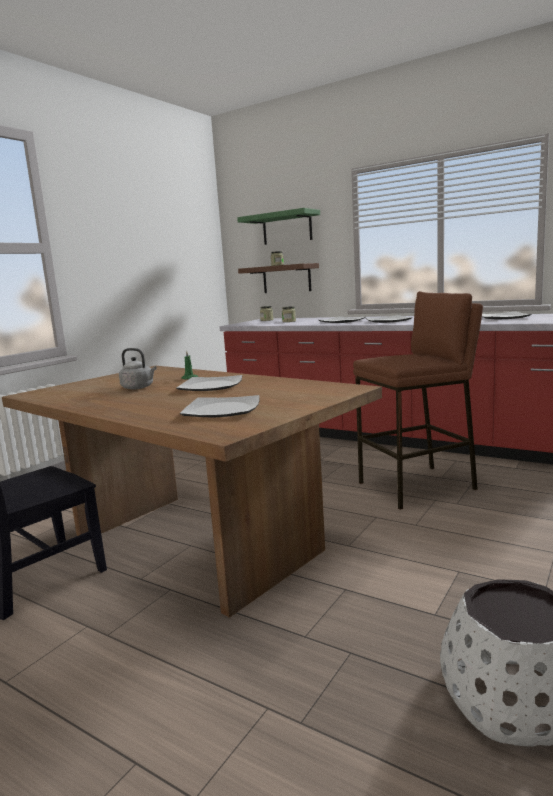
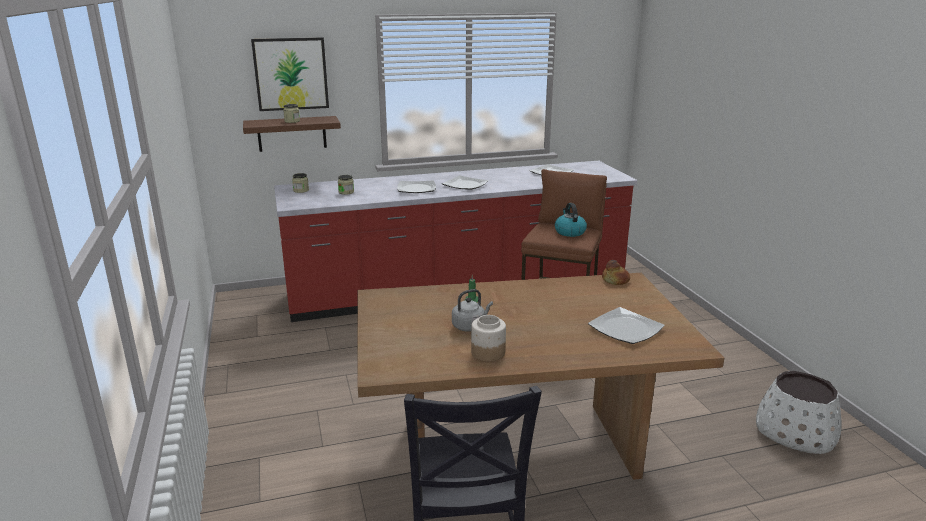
camera: 50 degrees left, 10 degrees up
(97, 399) = (487, 352): none -> jar
(210, 386) = (528, 305): plate -> none
(287, 228) = (291, 74): green shelf -> picture
(334, 386) = (615, 280): none -> bread
(410, 358) = (569, 232): none -> kettle

